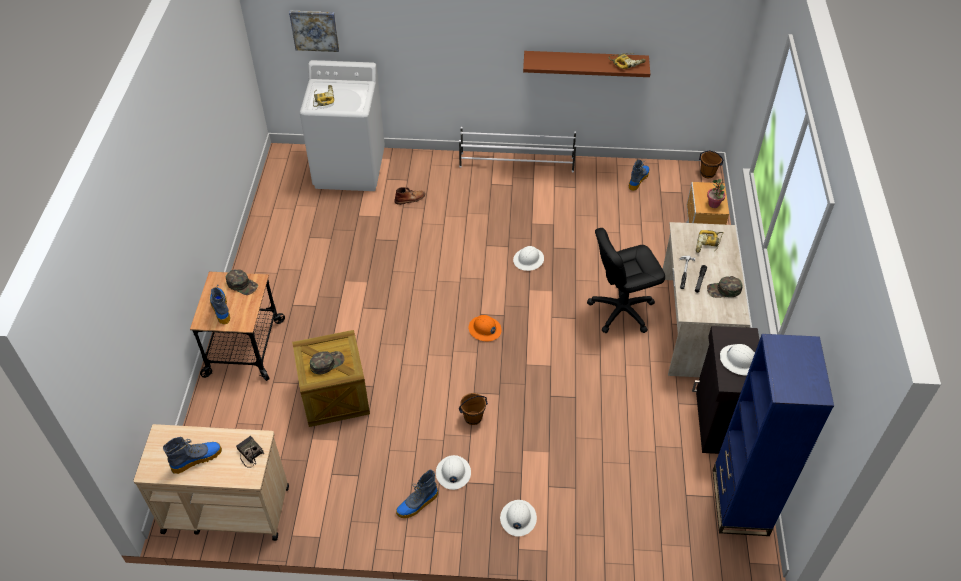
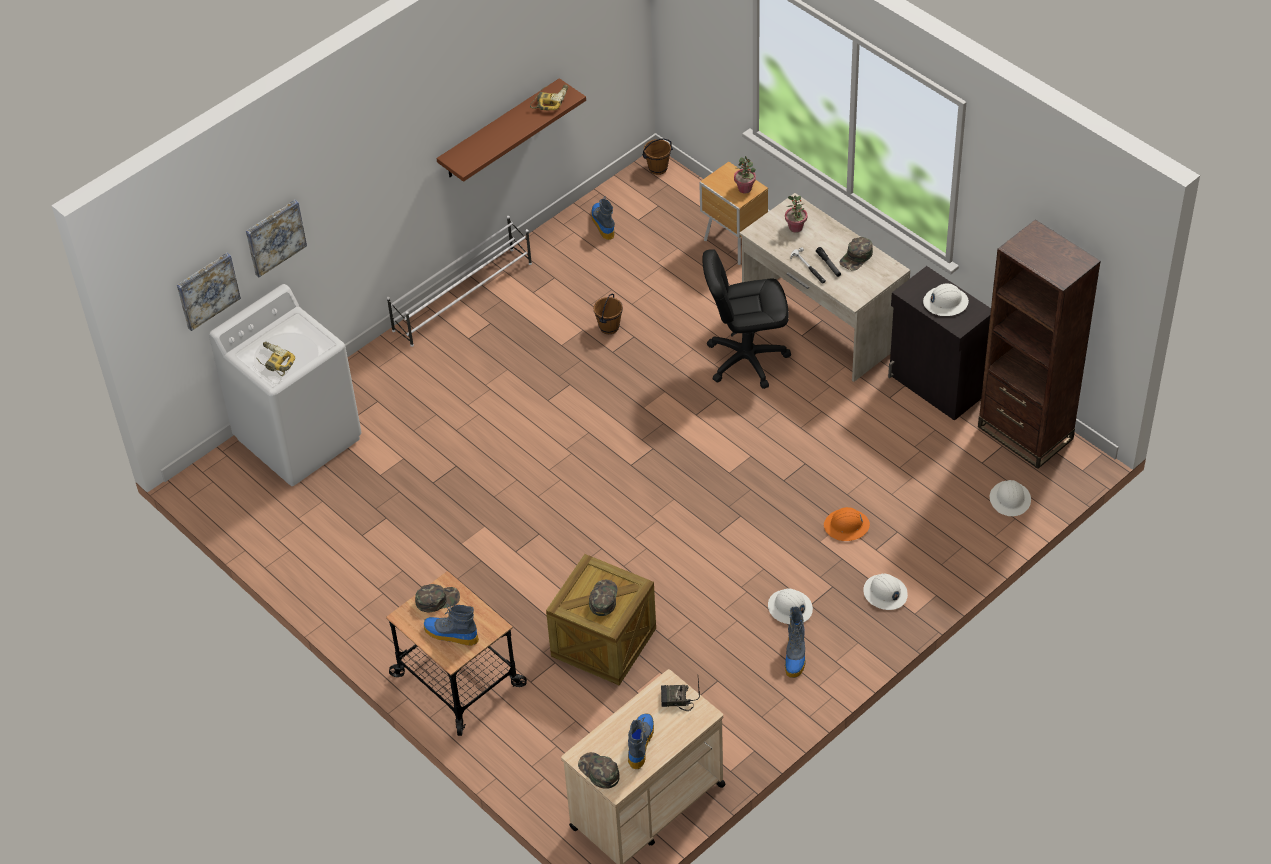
camera: 45 degrees left, 0 degrees up
(155, 453) = (598, 771): none -> green cap
(375, 25) = (275, 237): none -> picture
(410, 198) = (408, 417): brown boot -> none
(473, 417) = (745, 553): brown bucket -> brown bucket (609, 327)
(484, 329) = (653, 474): orange hard hat -> orange hard hat (846, 526)
(528, 260) = (606, 381): white hard hat -> white hard hat (1010, 499)
(621, 310) = (746, 359): black office chair -> black office chair turned 60 degrees clockwise
(708, 244) = (796, 228): power drill -> potted plant
(740, 502) = (1025, 433): blue bookcase -> brown bookcase

